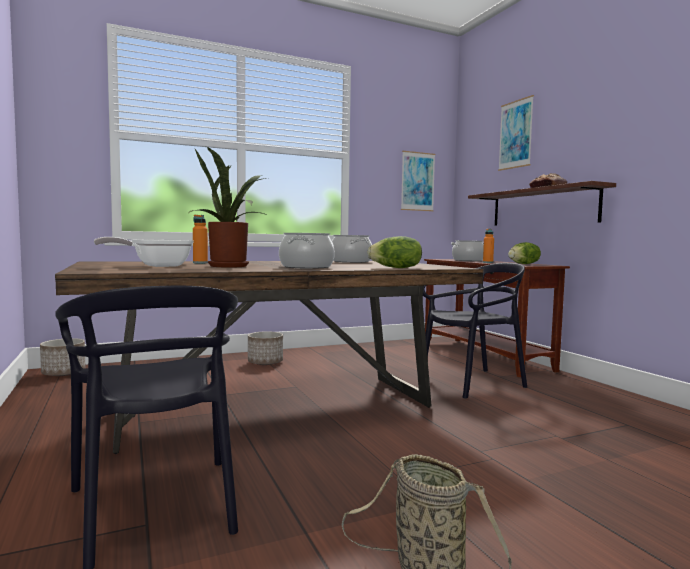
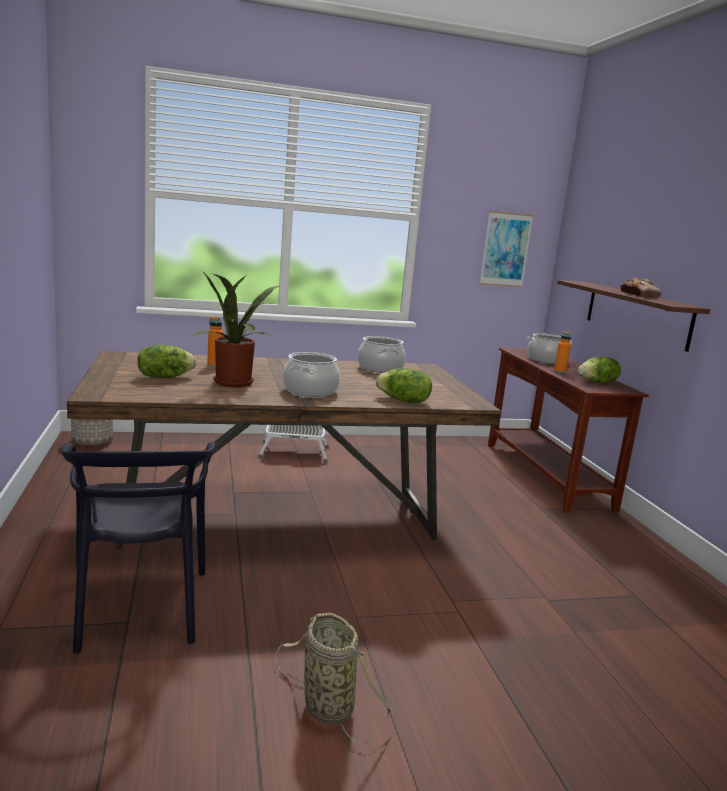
camera: 10 degrees right, 10 degrees up
(155, 266) = (164, 377): frying pan -> lettuce
(265, 362) = (294, 453): planter -> grey step ladder
(472, 382) = (504, 513): black chair -> none
(515, 134) = (624, 212): picture -> none

